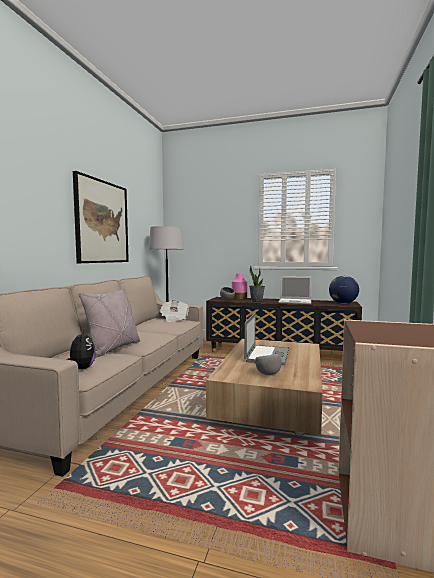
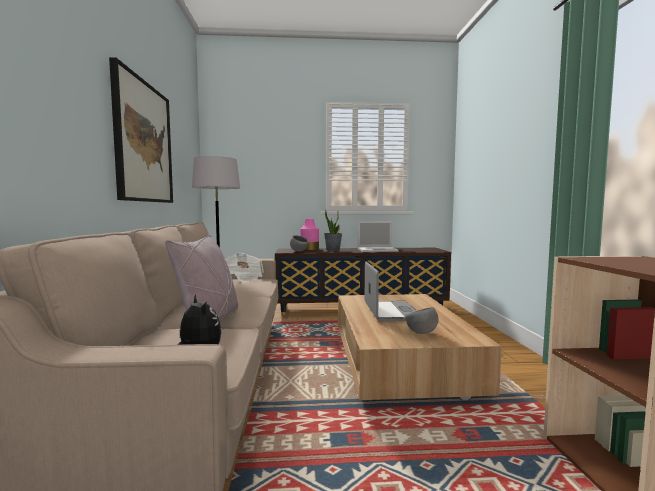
camera: 20 degrees left, 0 degrees up
(343, 303) = (427, 249): globe -> none

